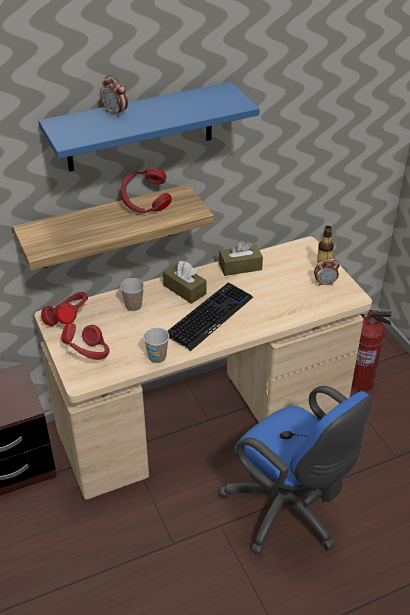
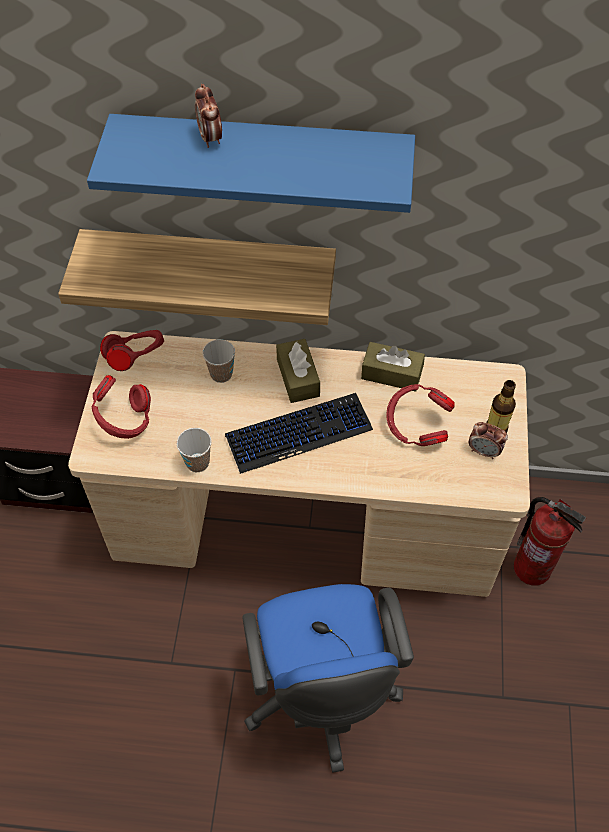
camera: 30 degrees right, 15 degrees up
(145, 206) = (253, 263): red headphones -> red headphones (416, 428)

